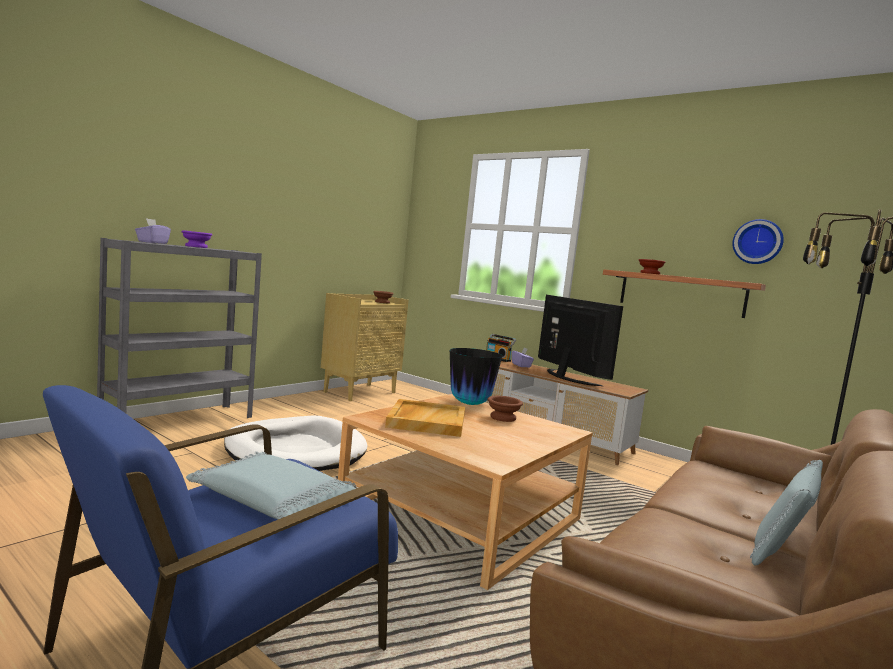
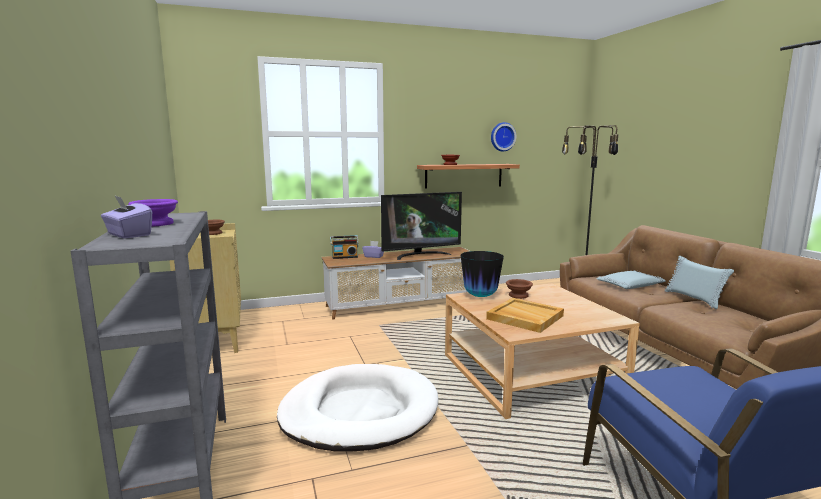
camera: 55 degrees left, 5 degrees up
(271, 496) = (686, 395): blue pillow -> blue pillow (630, 284)
(566, 377) = (420, 255): television -> television turned 150 degrees clockwise

